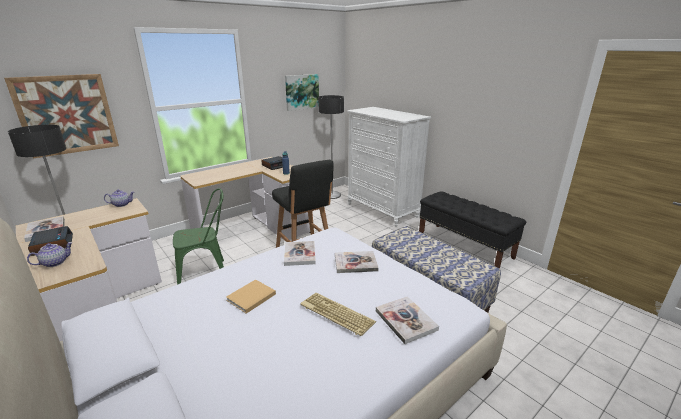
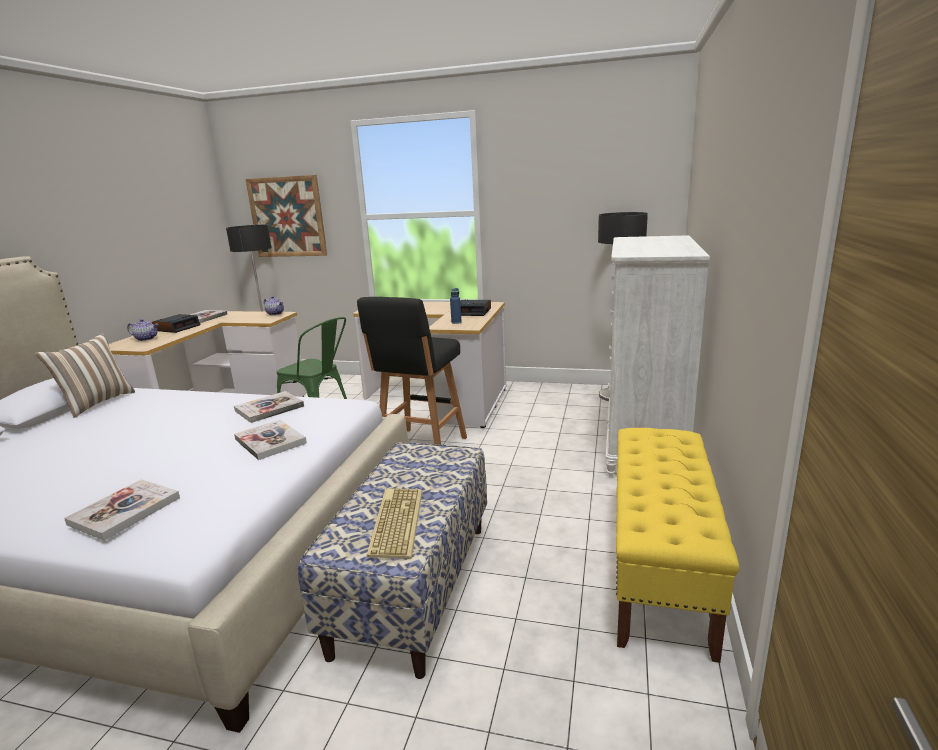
camera: 55 degrees right, 5 degrees down
(147, 323) = (97, 403): none -> pillow
(250, 298) = (154, 421): beige book -> none
(301, 92) = (583, 204): picture -> none
(335, 314) = (129, 467): keyboard -> keyboard (395, 522)
(464, 246) = (659, 569): black bench -> yellow bench

